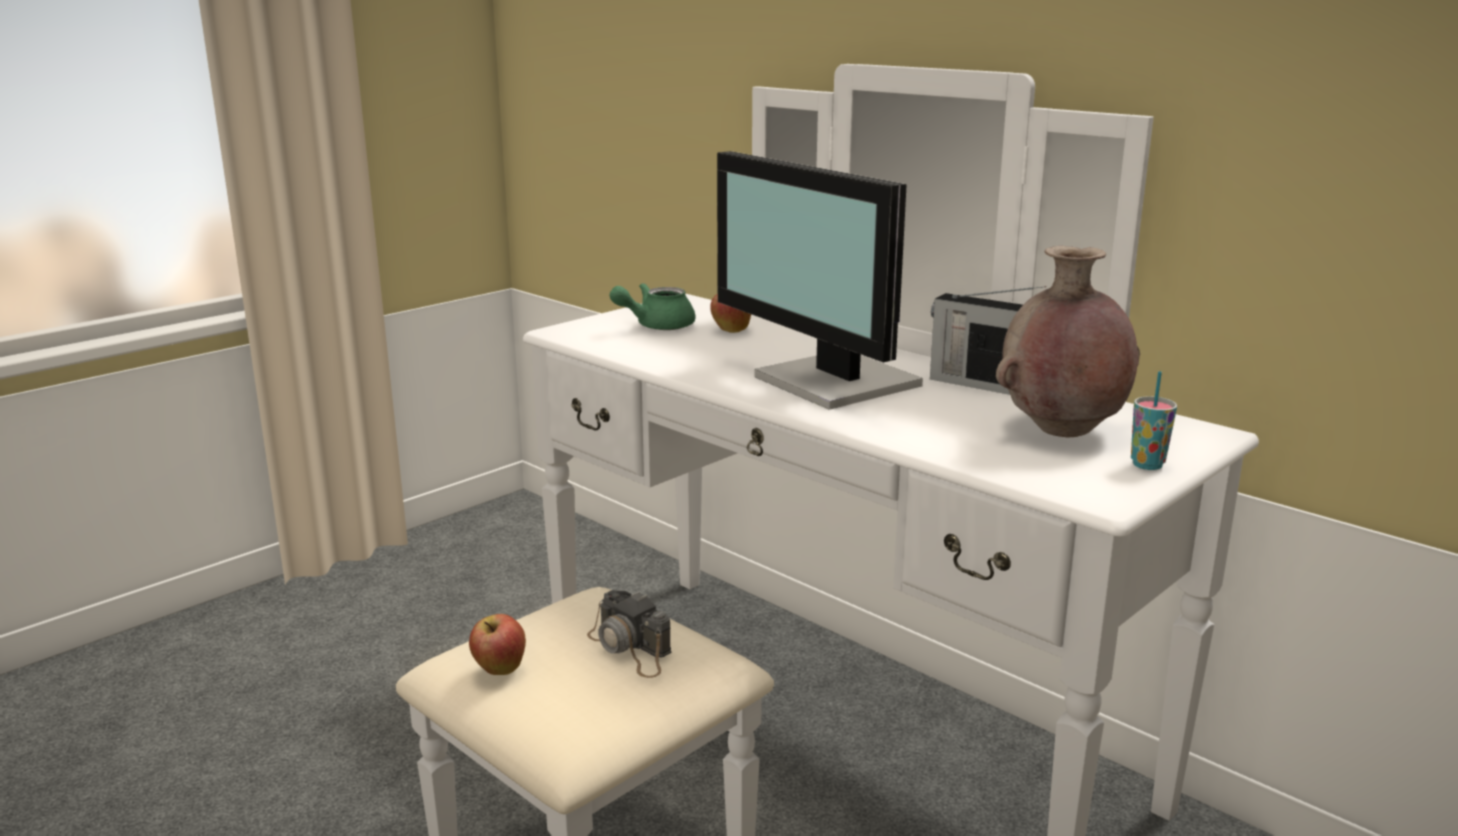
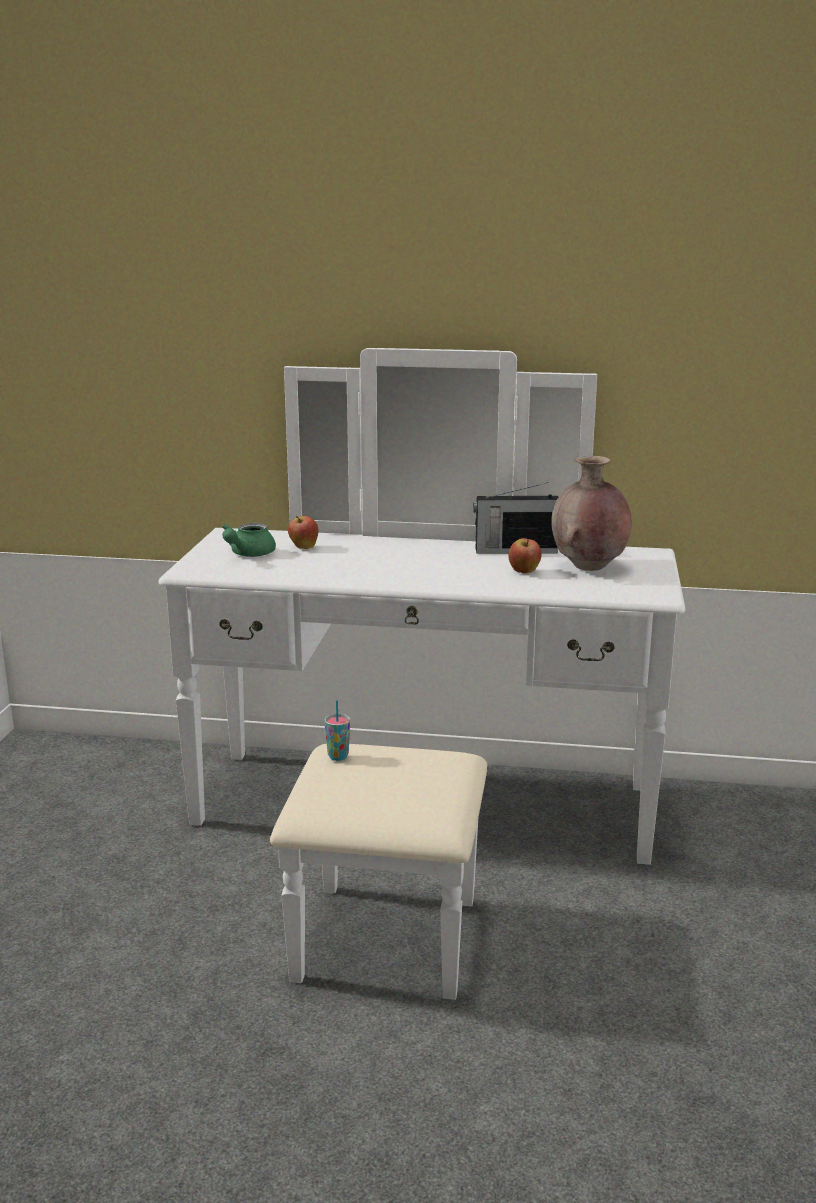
camera: 35 degrees left, 0 degrees up
(499, 670) = (349, 802): apple -> apple (524, 572)
(631, 648) = (408, 766): camera -> none
(833, 383) = (429, 567): monitor -> none
(1147, 465) = (652, 575): cup -> cup (338, 756)

